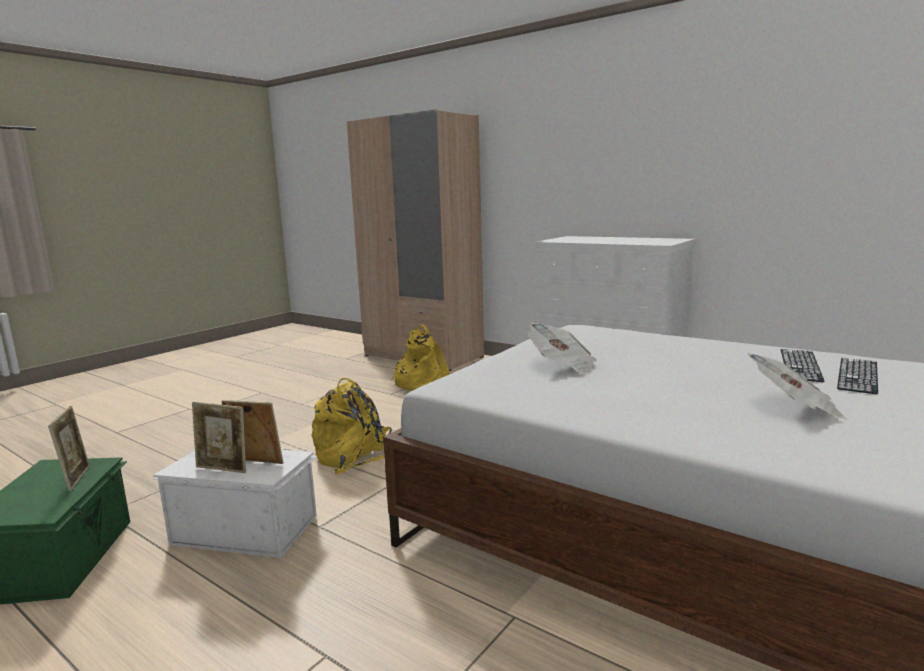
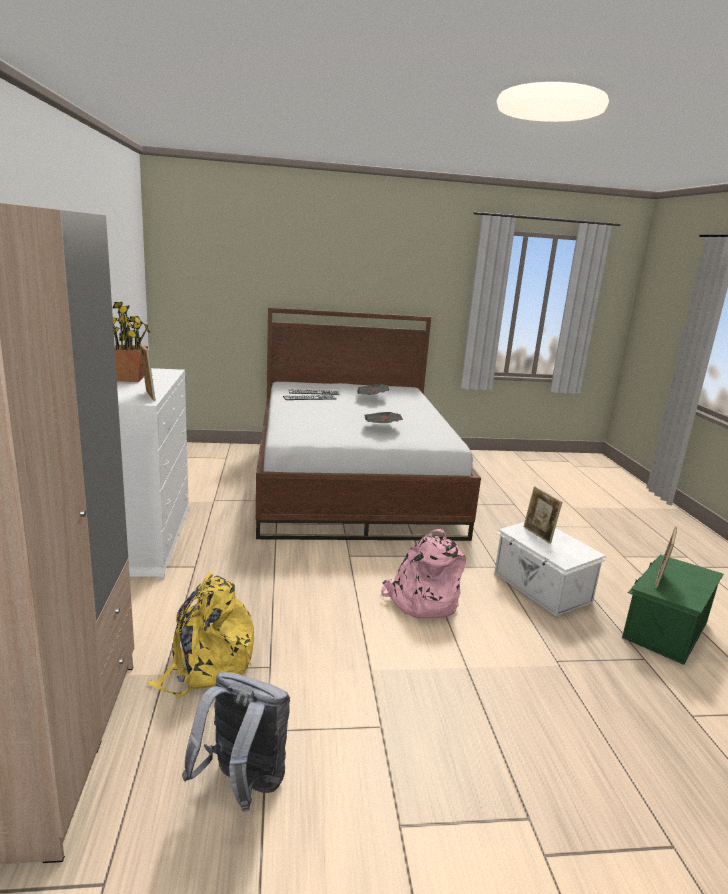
camera: 135 degrees left, 5 degrees up
(223, 469) = (560, 539): picture frame -> picture frame (148, 396)
(337, 376) = (242, 785): none -> grey backpack
(356, 455) = (421, 601): yellow backpack -> pink backpack
(629, 240) = (130, 379): none -> potted plant

